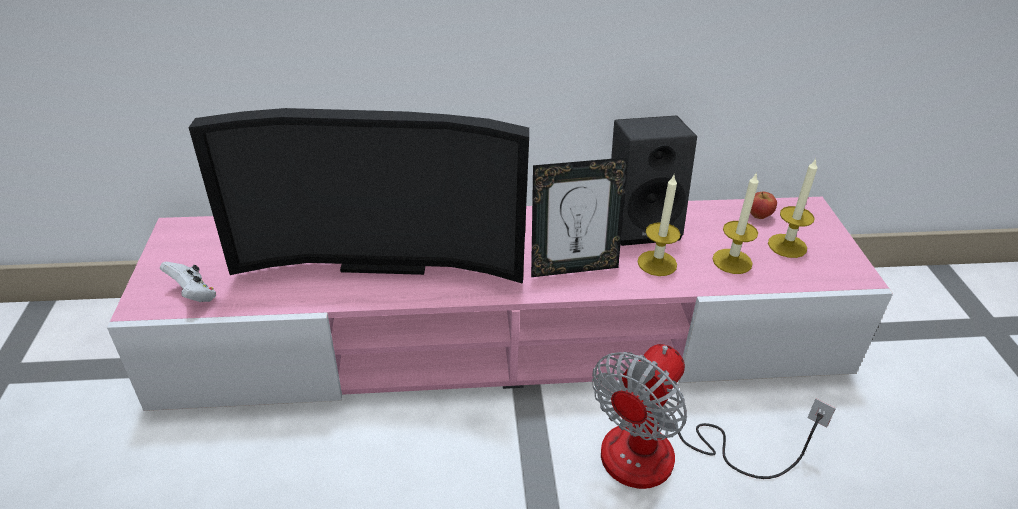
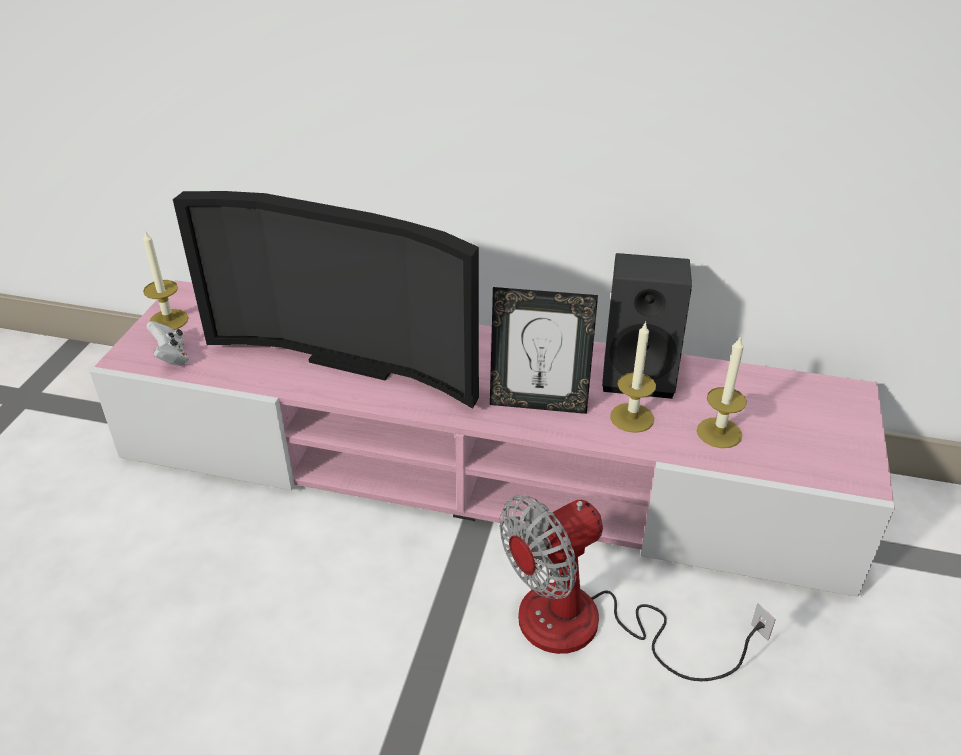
camera: 20 degrees right, 0 degrees up
(759, 216) = (783, 390): apple -> none
(787, 246) = (796, 429): candle -> candle (168, 320)

